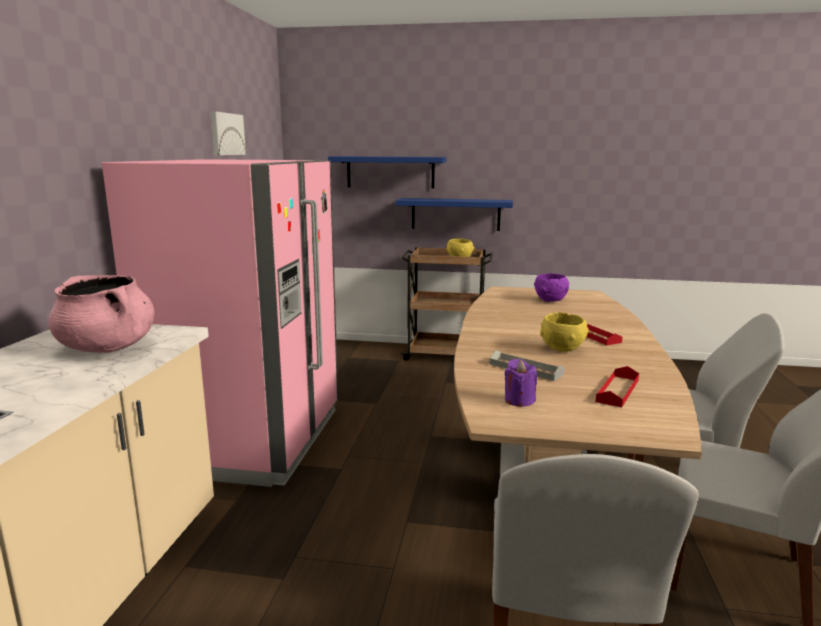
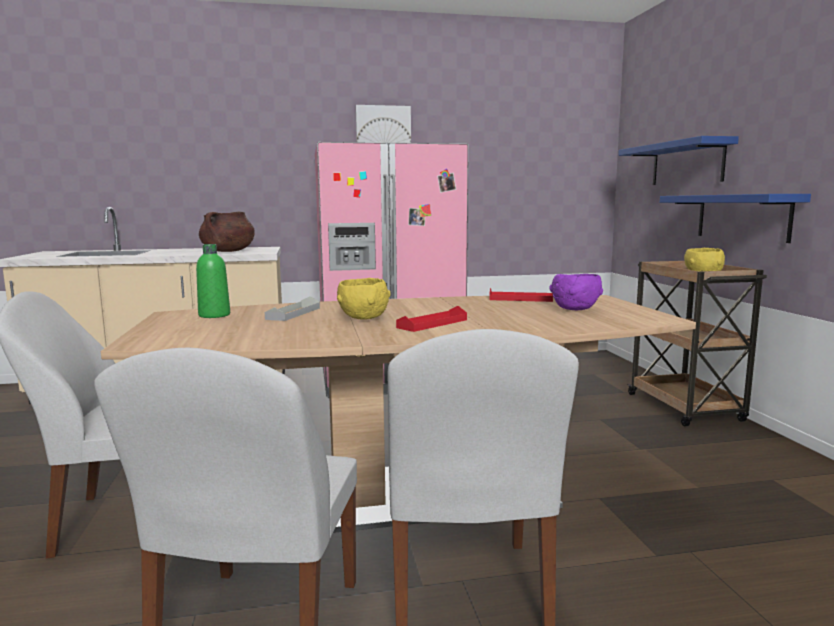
camera: 70 degrees right, 5 degrees down
(108, 348) = (228, 251): pink cooking pot -> brown cooking pot
(226, 134) = (493, 134): picture -> picture (383, 125)
(519, 400) = (214, 315): purple candle -> green bottle
(617, 390) = (245, 332): red tray -> red tray (521, 299)

